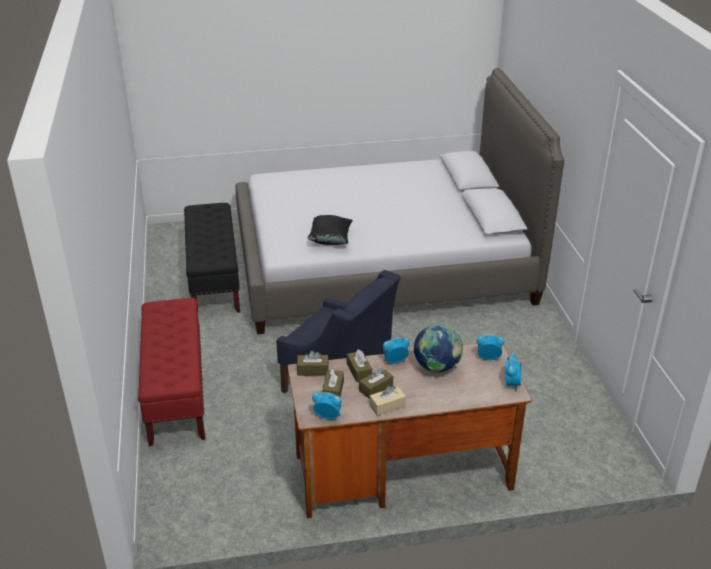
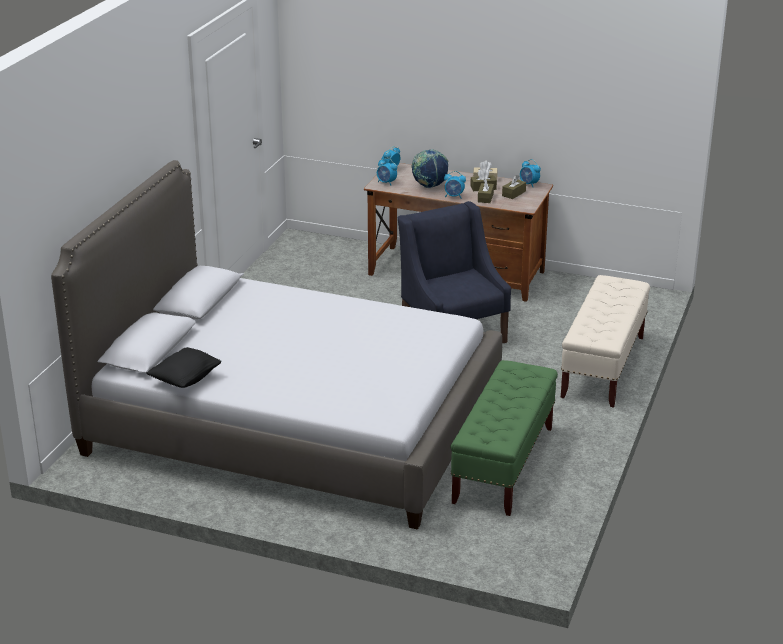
camera: 150 degrees left, 5 degrees down
(176, 393) = (603, 367): red bench -> beige bench
(214, 280) = (503, 465): black bench -> green bench
(313, 370) = (518, 206): brown tissue box -> none
(330, 240) = (393, 322): black pillow -> black pillow (185, 380)

